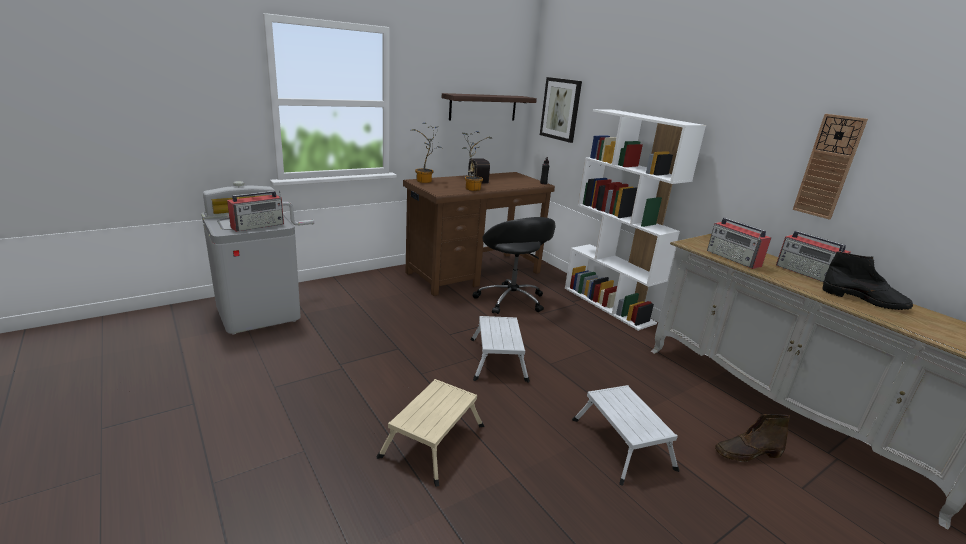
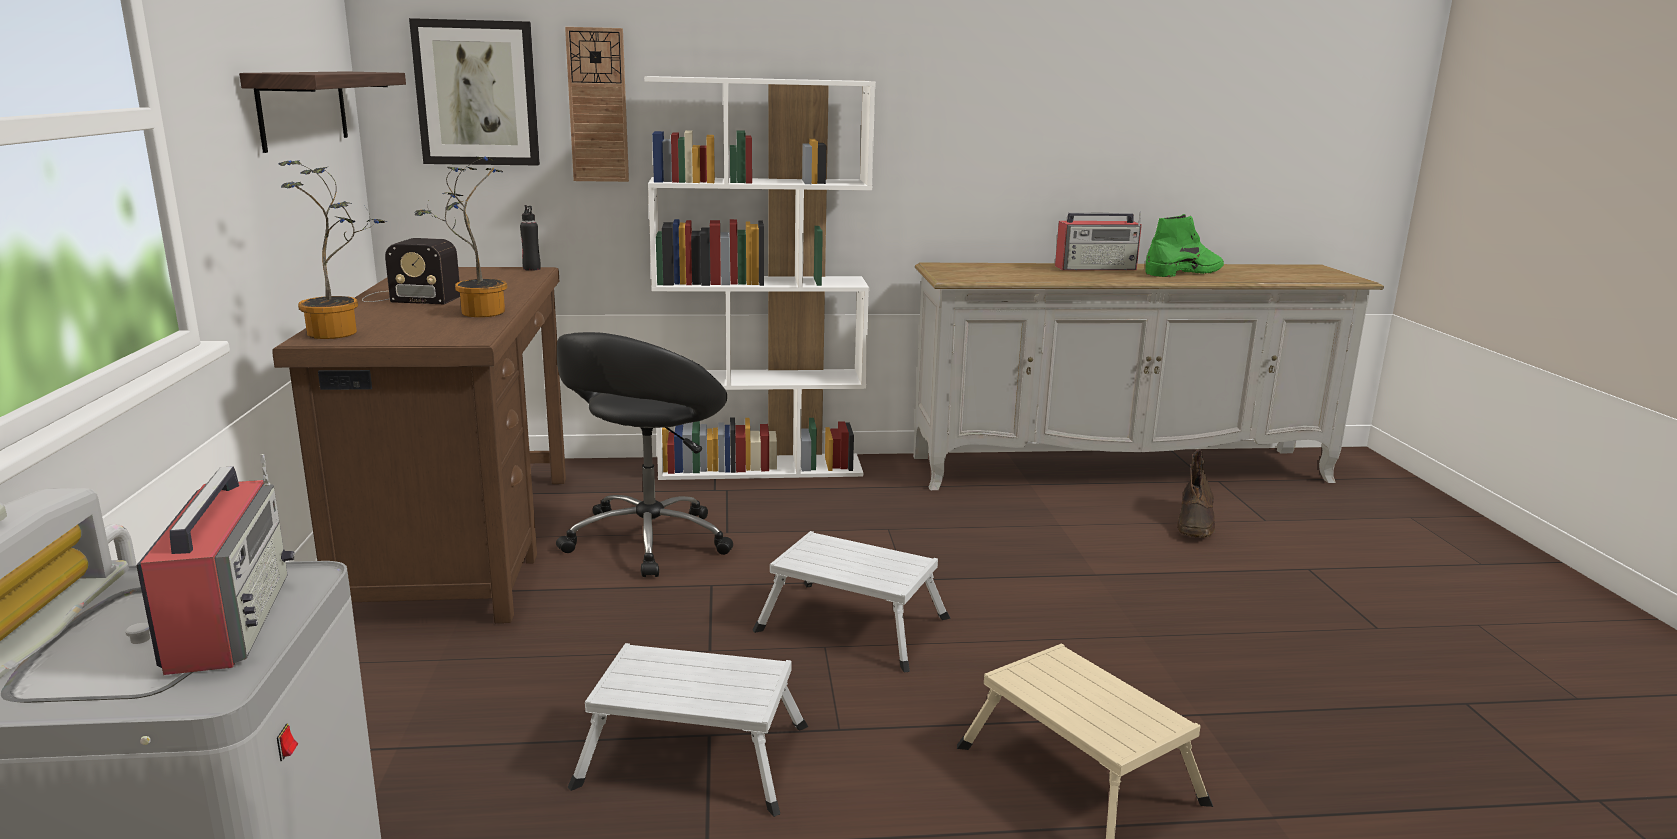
camera: 60 degrees left, 5 degrees down
(511, 301) = (646, 543): black office chair -> black office chair turned 105 degrees clockwise
(623, 444) = (1151, 596): white step ladder -> white step ladder (695, 756)
(733, 258) = (1028, 277): radio -> none
(828, 167) = (1063, 116): wall clock -> wall clock (598, 105)
(864, 300) = (1184, 272): black boot -> green boot

